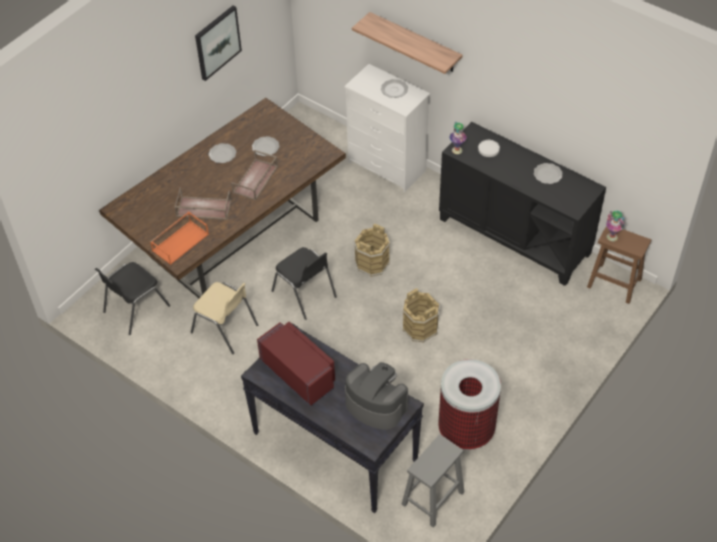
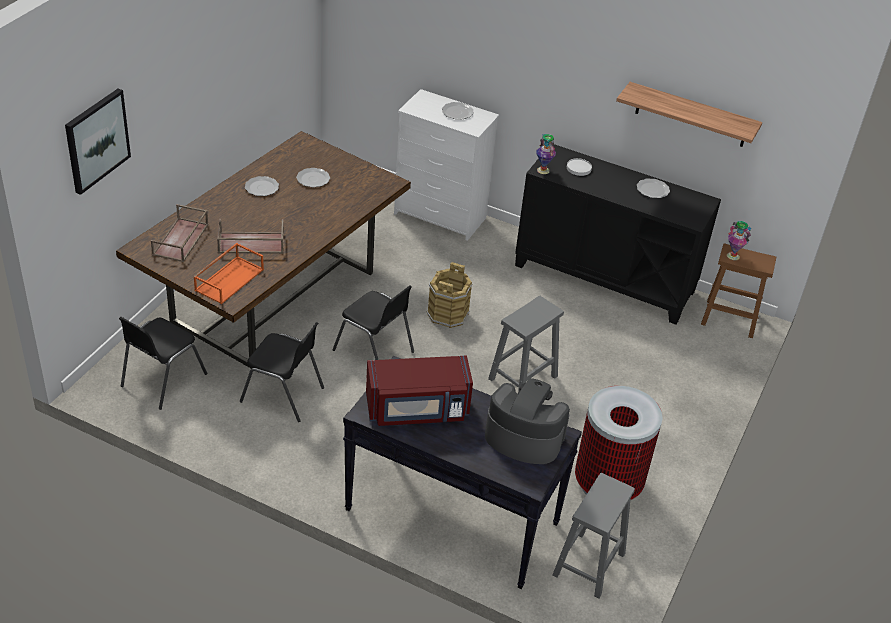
camera: 15 degrees left, 10 degrees down
(217, 42) = (250, 54): picture -> picture (96, 140)
(225, 329) = (283, 395): beige chair -> black chair
(255, 180) = (309, 212): brown tray -> brown tray (181, 240)
(299, 373) = (417, 410): red microwave -> red microwave turned 135 degrees clockwise
(415, 43) = (483, 52): shelf -> shelf (691, 115)
(420, 328) = (522, 378): brown bucket -> grey stool

